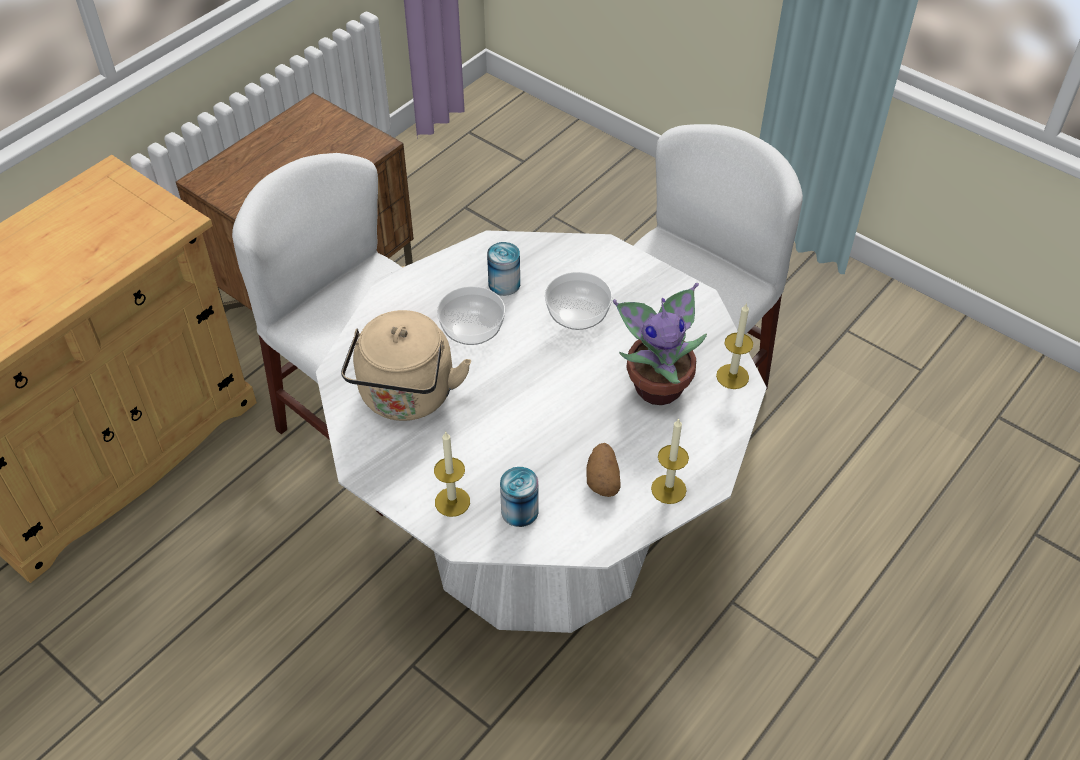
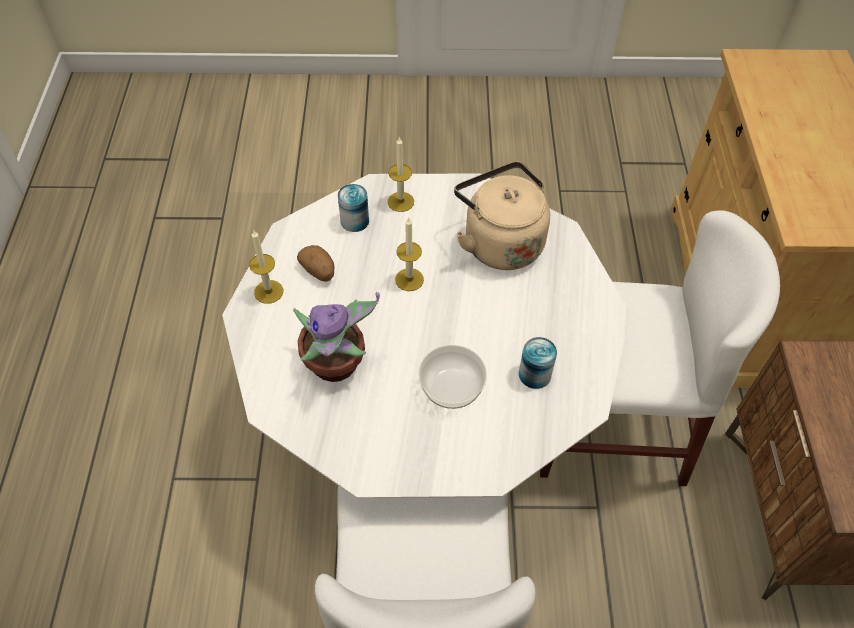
camera: 140 degrees right, 5 degrees up
(471, 328) = (516, 319): bowl -> none
(732, 376) = (282, 412): candle -> candle (409, 279)

